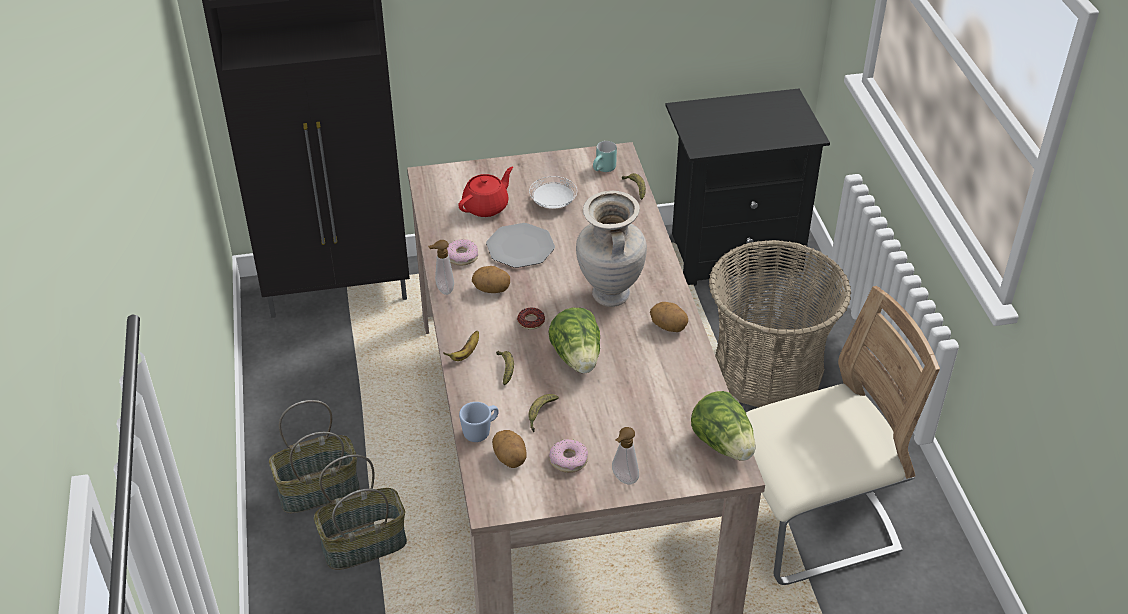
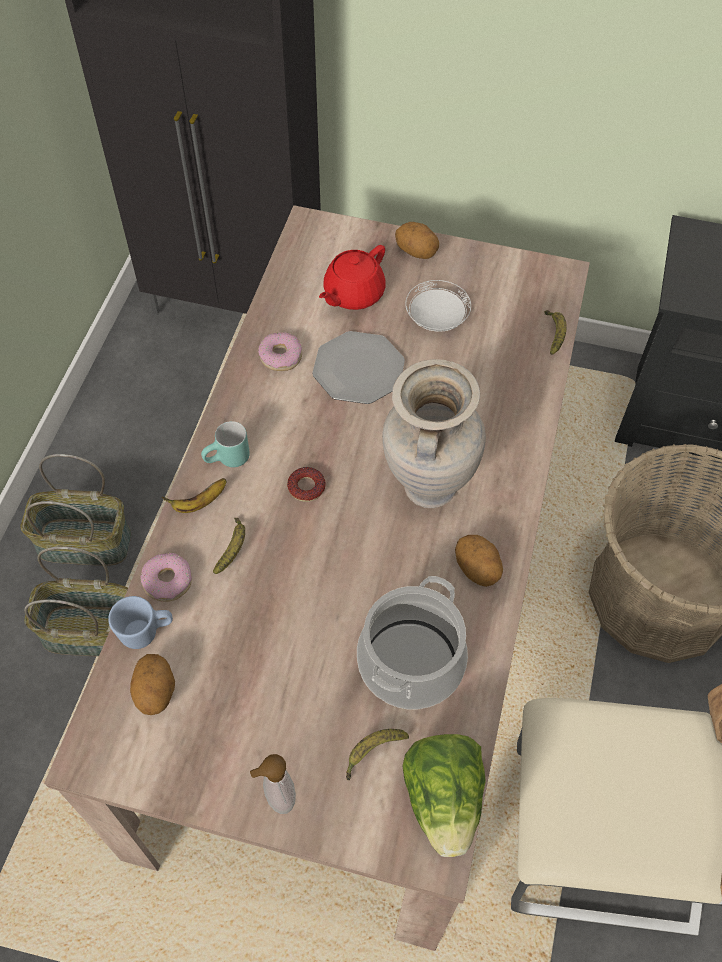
camera: 25 degrees right, 15 degrees up
(443, 290) = (229, 396): soap dispenser -> none
(486, 206) = (353, 294): red teapot -> red teapot turned 150 degrees clockwise
(491, 289) = (287, 419): potato -> potato (416, 252)
(540, 414) = (234, 638): banana -> banana (372, 752)
(568, 460) = (226, 729): donut -> donut (167, 581)
(577, 358) = (331, 569): lettuce -> none
(604, 170) = (529, 292): turquoise mug -> turquoise mug (228, 461)
(659, 386) = (410, 662): none -> cooking pot

